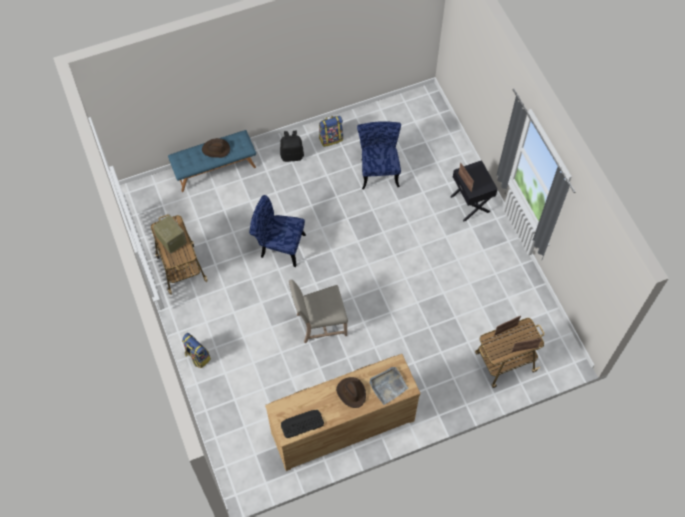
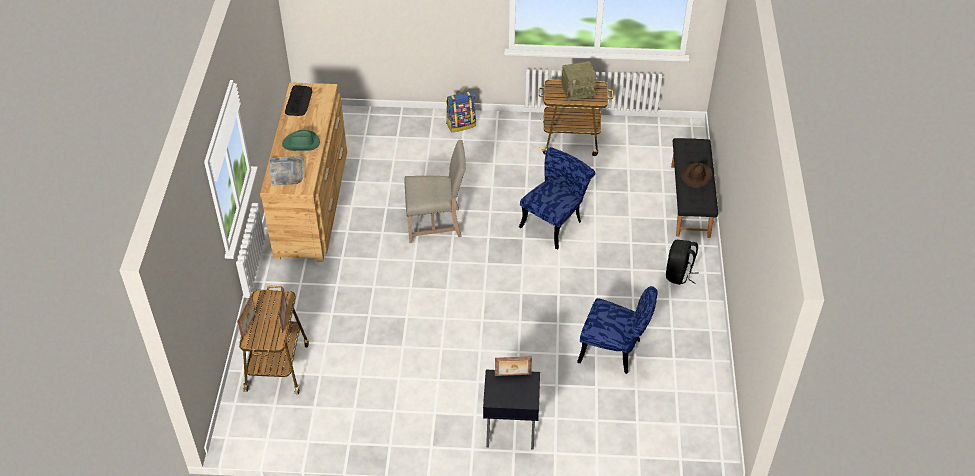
camera: 115 degrees right, 15 degrees down
(215, 169) = (690, 200): blue bench -> black bench
(319, 324) = (436, 224): beige chair -> beige chair turned 75 degrees clockwise
(331, 138) = (688, 321): backpack -> none
(351, 392) = (301, 143): brown hat -> green hat

